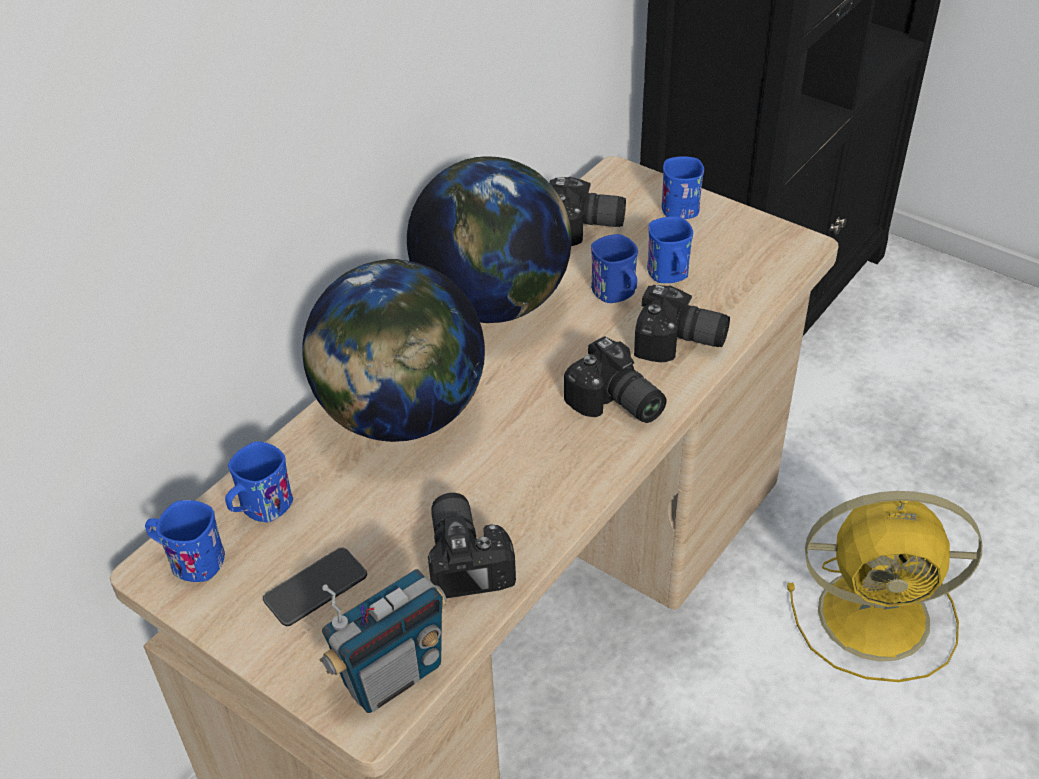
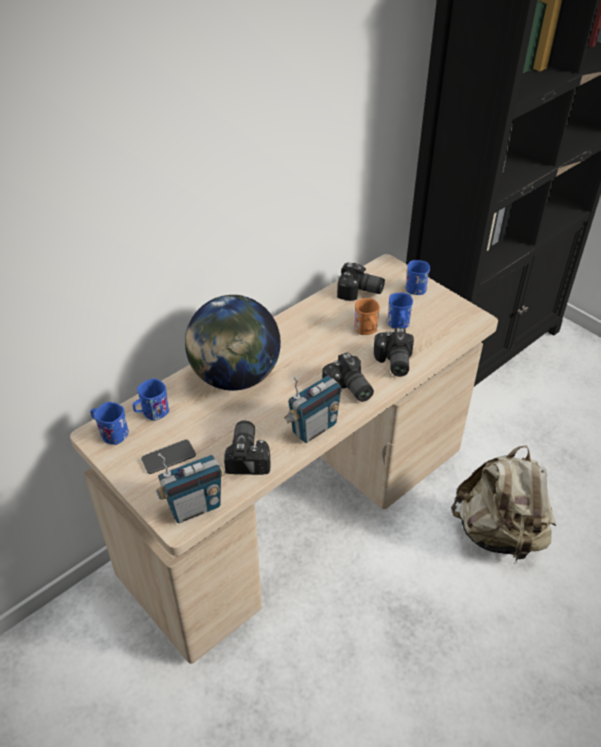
camera: 10 degrees right, 0 degrees up
(493, 304) = (299, 326): globe -> none
(573, 486) = (313, 428): none -> radio
(617, 294) = (367, 330): blue mug -> orange mug
(679, 343) = (392, 362): camera -> camera turned 60 degrees clockwise
(878, 615) = (498, 533): yellow fan -> beige backpack

